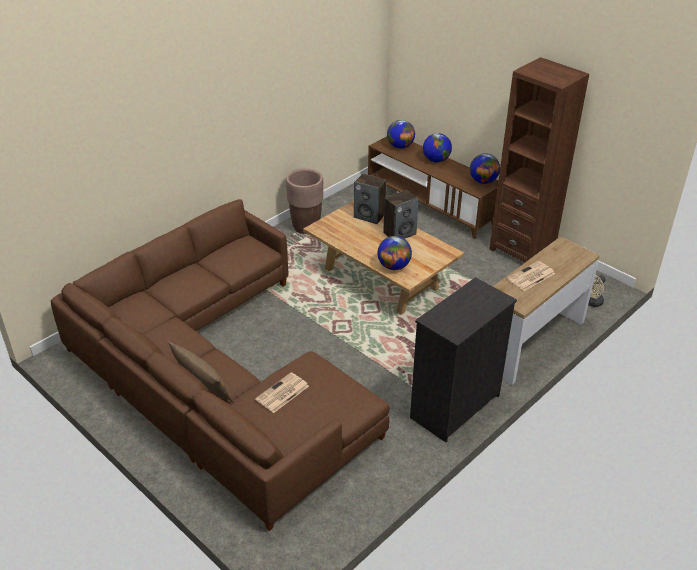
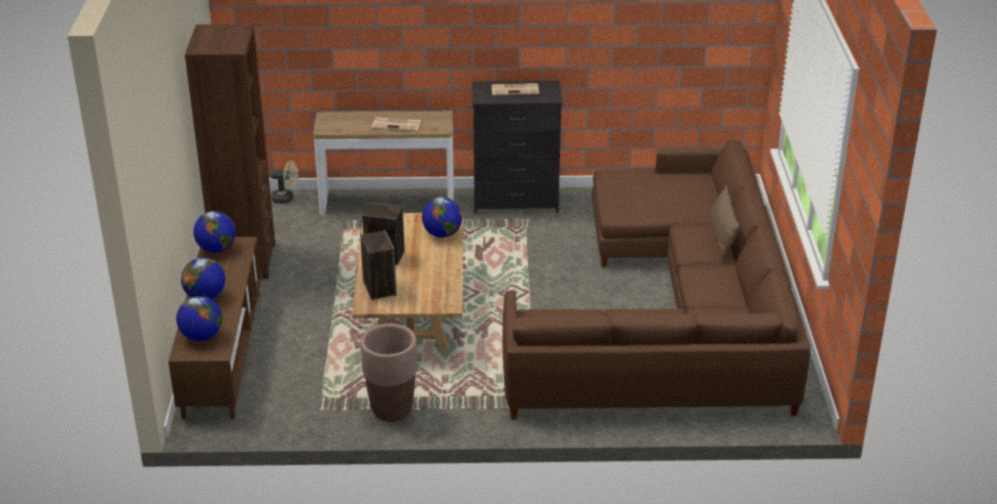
camera: 135 degrees left, 5 degrees down
(282, 393) = (668, 200): newspaper -> newspaper (515, 90)

